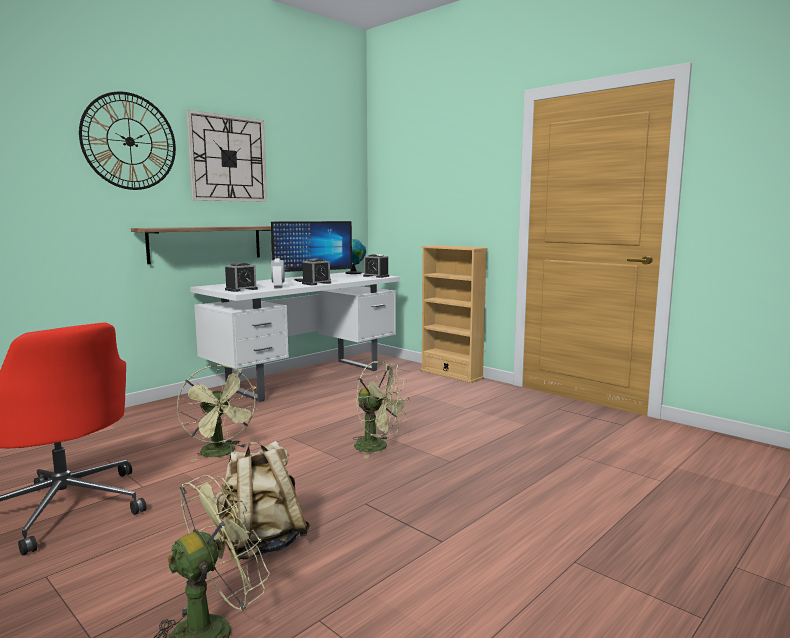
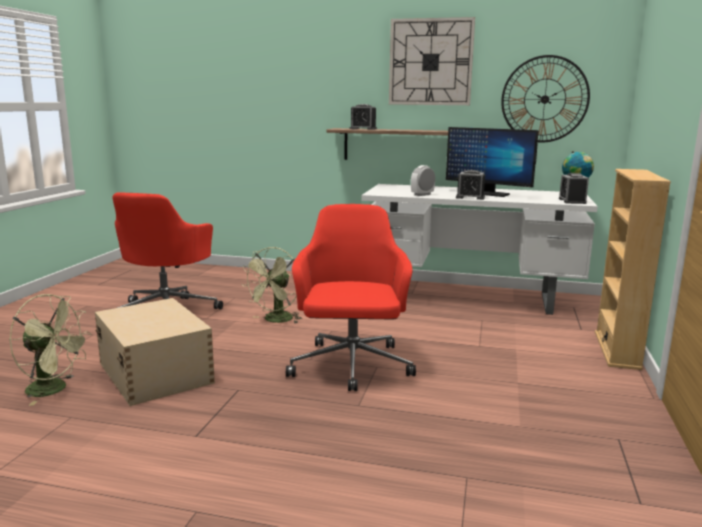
camera: 60 degrees right, 5 degrees up
(129, 141) = (338, 54): wall clock -> wall clock (544, 99)
(241, 289) = (389, 191): alarm clock -> alarm clock (363, 129)
(260, 543) = (155, 372): beige backpack -> beige storage box
(378, 447) = (351, 366): green fan -> red office chair

